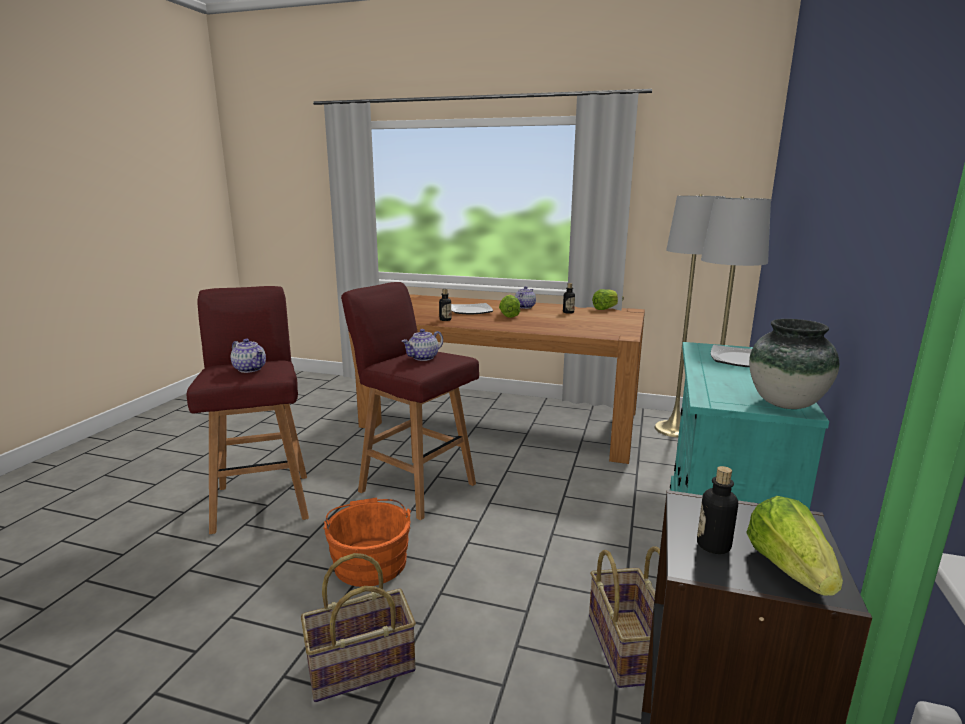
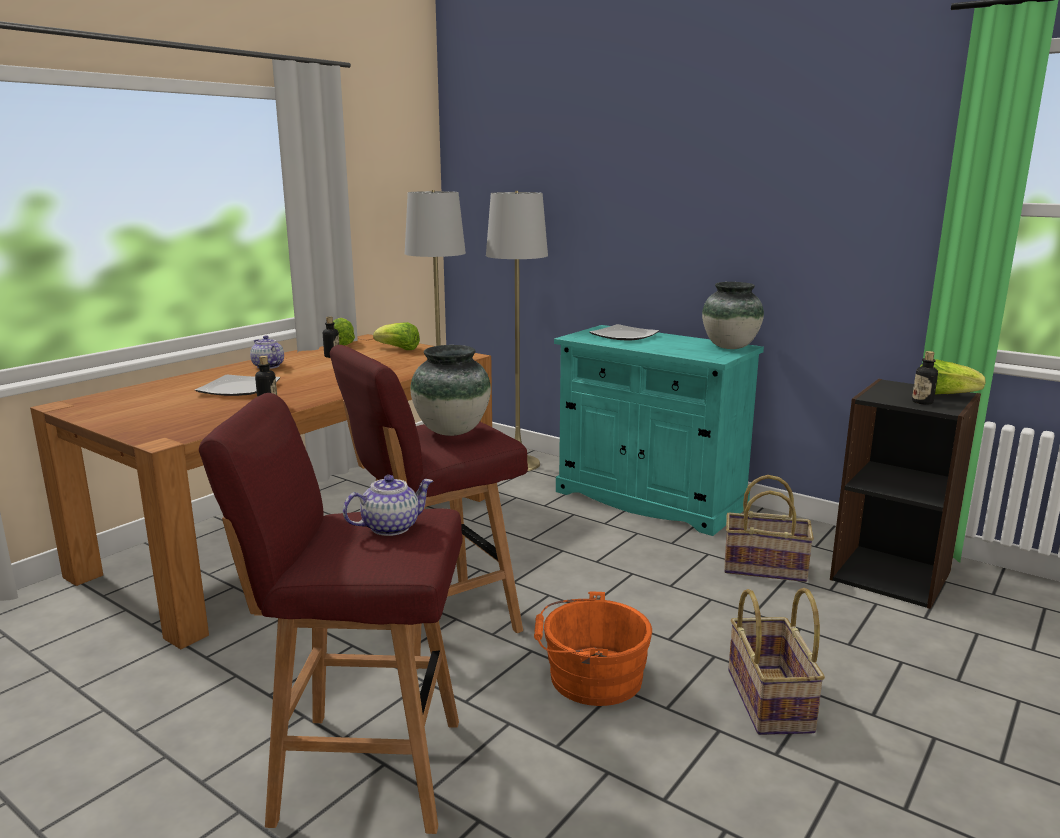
camera: 70 degrees left, 0 degrees up
(423, 358) = (452, 431): teapot -> vase
(509, 315) = (299, 377): lettuce -> lettuce (398, 349)

